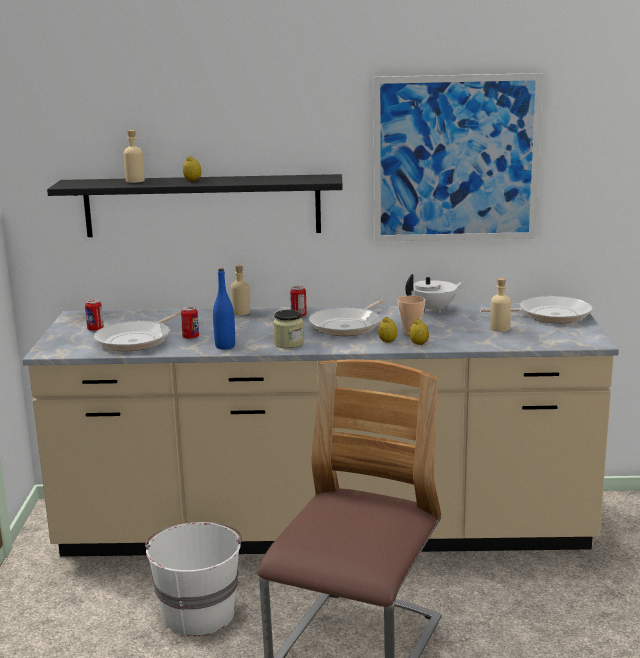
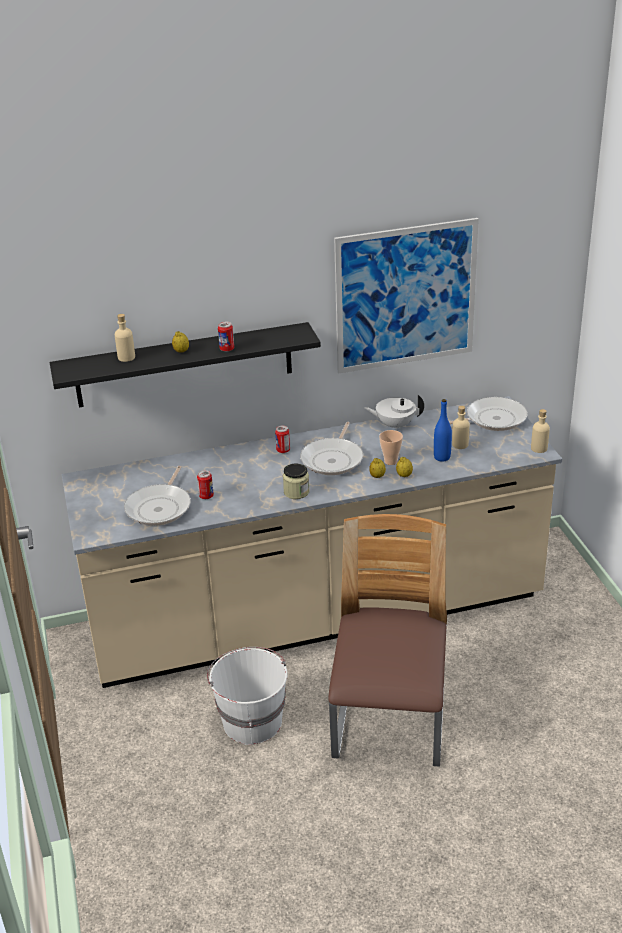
camera: 15 degrees left, 15 degrees up
(95, 329) = (112, 498): can -> can (227, 349)
(225, 346) = (244, 504): blue bottle -> blue bottle (442, 457)
(241, 312) = (229, 453): beige bottle -> beige bottle (539, 448)
(434, 310) = (395, 425): white teapot -> white teapot turned 135 degrees counterclockwise

